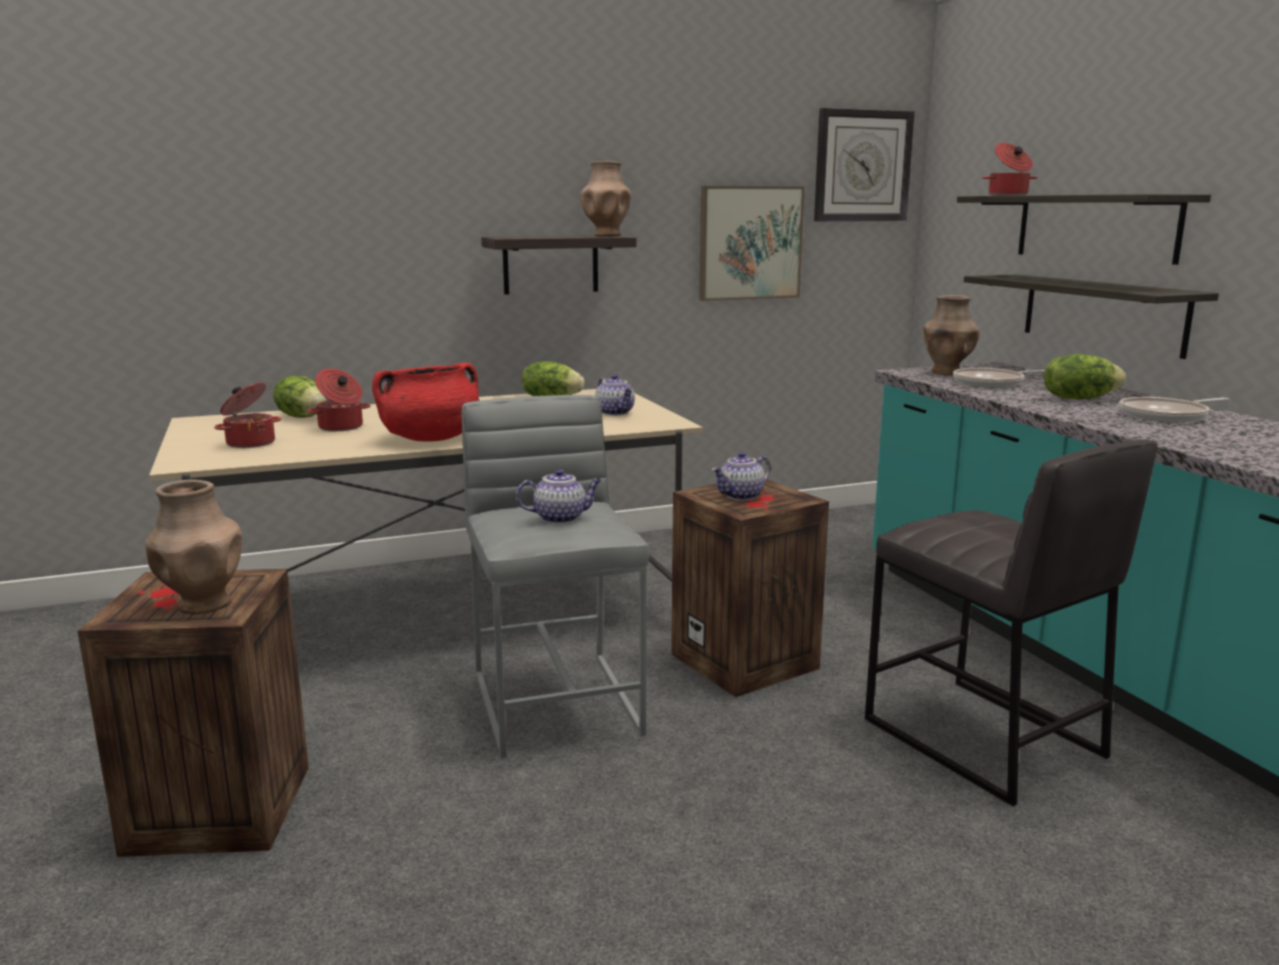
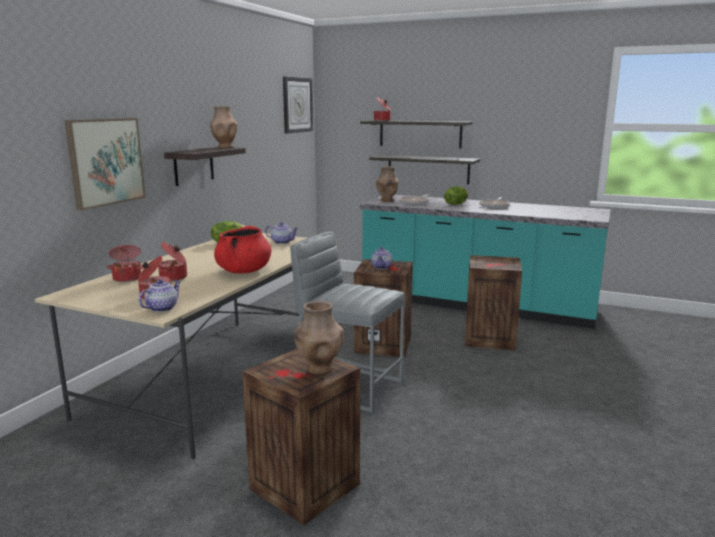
camera: 45 degrees left, 0 degrees up
(303, 417) = (127, 278): lettuce -> cooking pot
(561, 518) = (362, 290): teapot -> teapot (162, 308)
(750, 243) = (265, 146): picture -> picture (105, 161)
(982, 739) = (490, 339): grey stool -> crate

